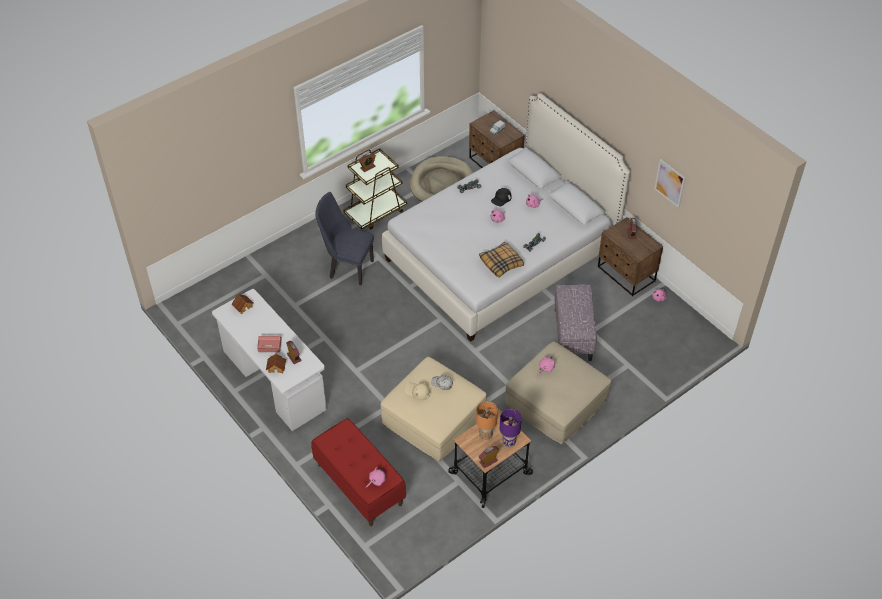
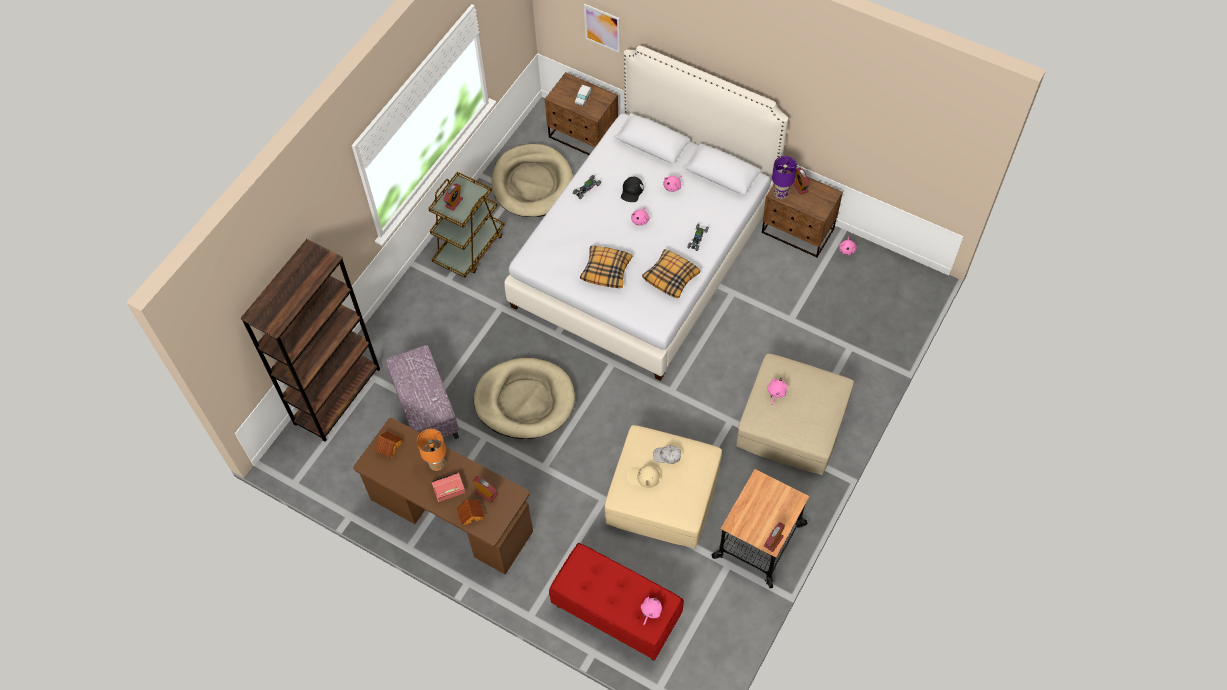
camera: 20 degrees left, 10 degrees up
(235, 278) = (337, 396): none -> brown bookcase
(274, 381) = (451, 516): white desk -> brown desk
(347, 268) = (470, 334): blue chair -> none
(364, 323) = (525, 400): none -> beige dog bed
(456, 244) = (606, 270): none -> pillow
(485, 435) = (755, 509): orange table lamp -> orange table lamp (437, 464)
(509, 443) = (786, 508): purple table lamp -> purple table lamp (781, 194)
(572, 334) = (771, 330): ottoman -> ottoman (425, 409)
(669, 183) = (846, 121): picture -> picture (602, 28)

